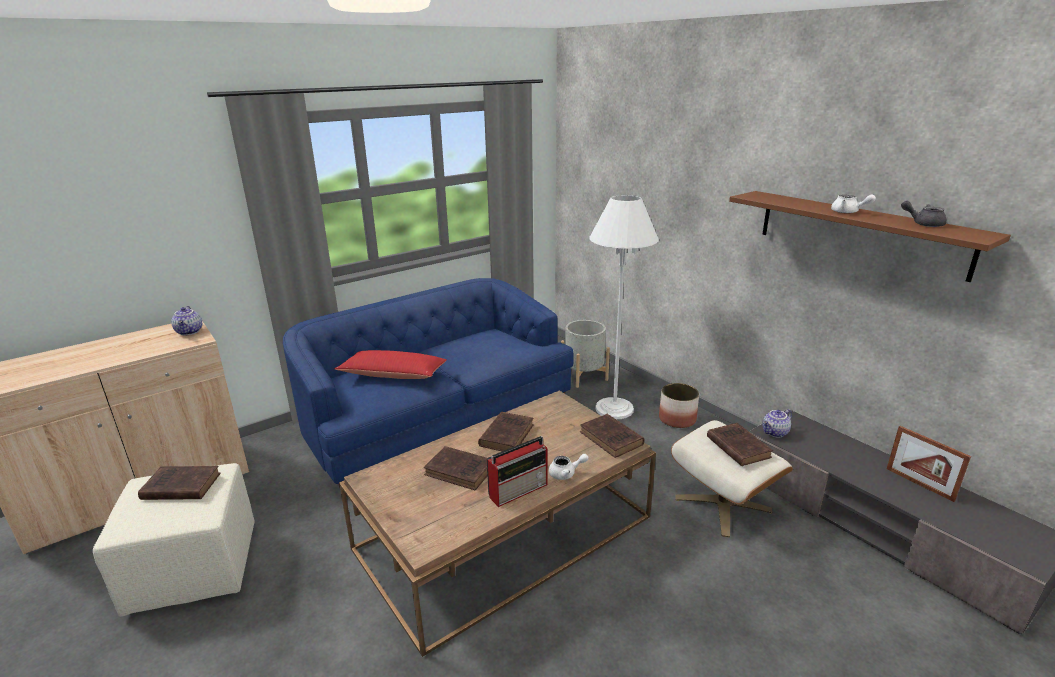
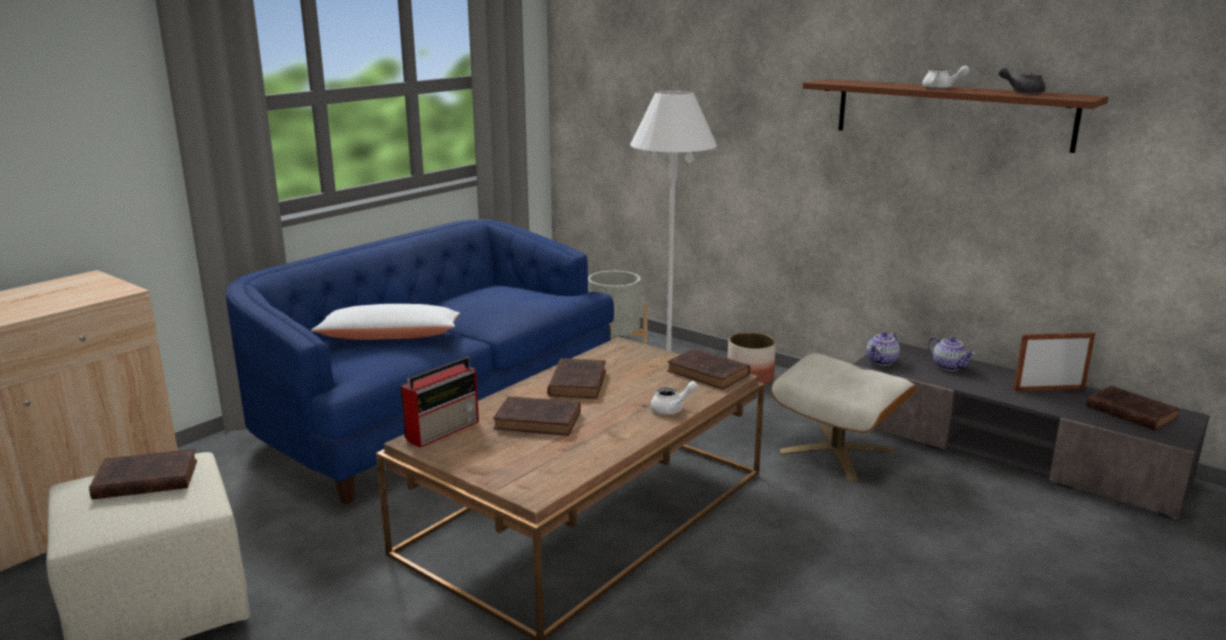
camera: 15 degrees left, 5 degrees down
(190, 332) = (98, 284): teapot -> teapot (949, 366)
(393, 375) = (390, 337): red pillow -> white pillow
(519, 490) = (623, 429): radio -> radio (444, 430)
(737, 446) = (850, 372): brown book -> brown book (1128, 412)
(919, 484) = (1049, 389): picture frame -> picture frame turned 135 degrees clockwise

